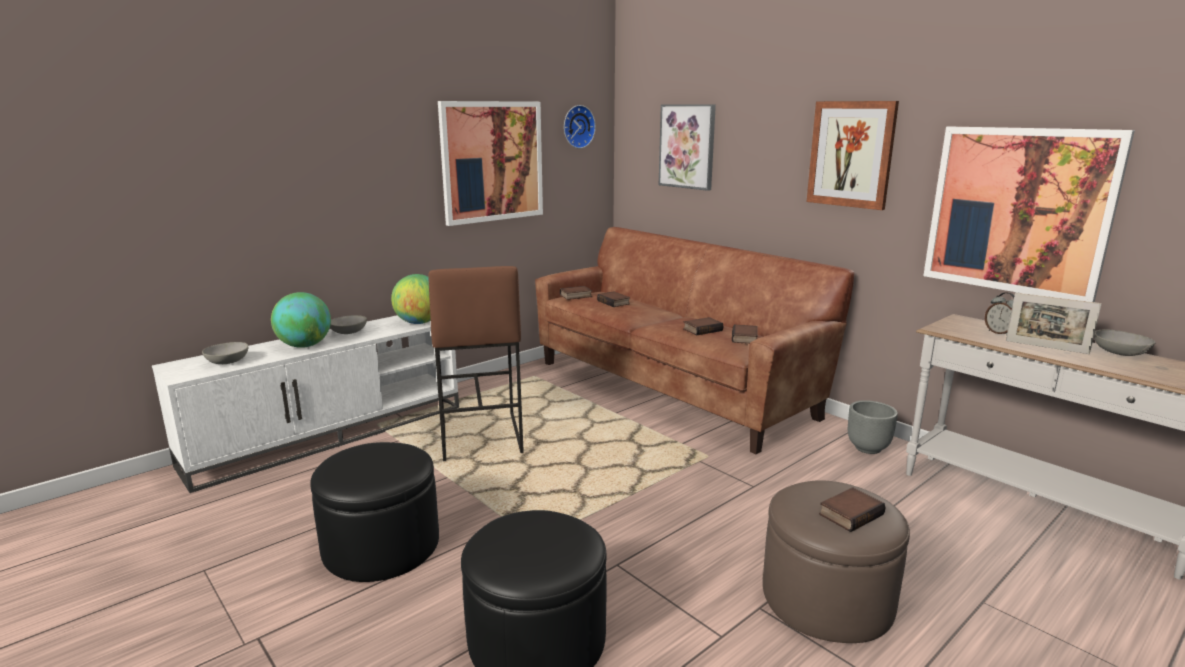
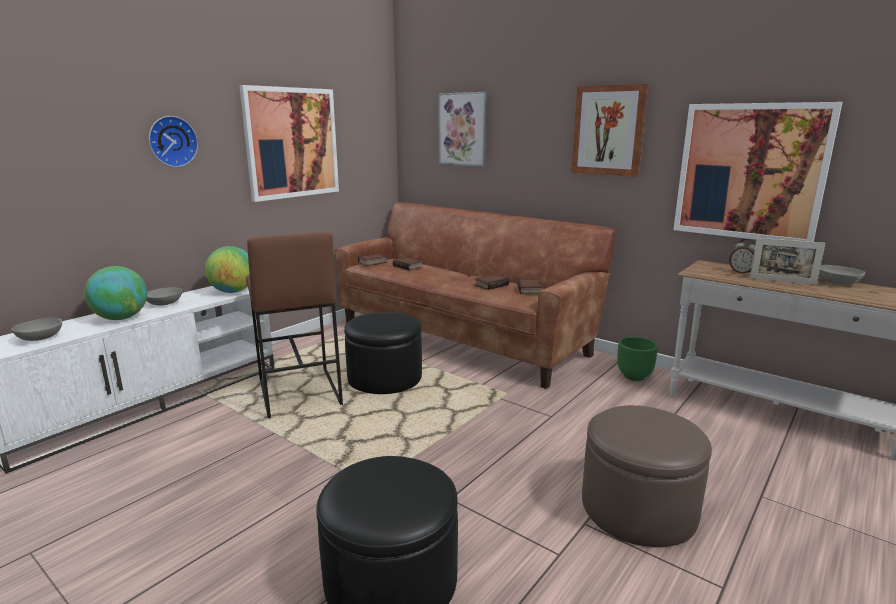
camera: 10 degrees left, 0 degrees up
(381, 546) = (219, 506): black ottoman -> black ottoman (385, 378)
(577, 126) = (365, 113): wall clock -> wall clock (172, 141)
(850, 513) = (660, 432): book -> none
(868, 448) = (634, 376): grey planter -> green planter

